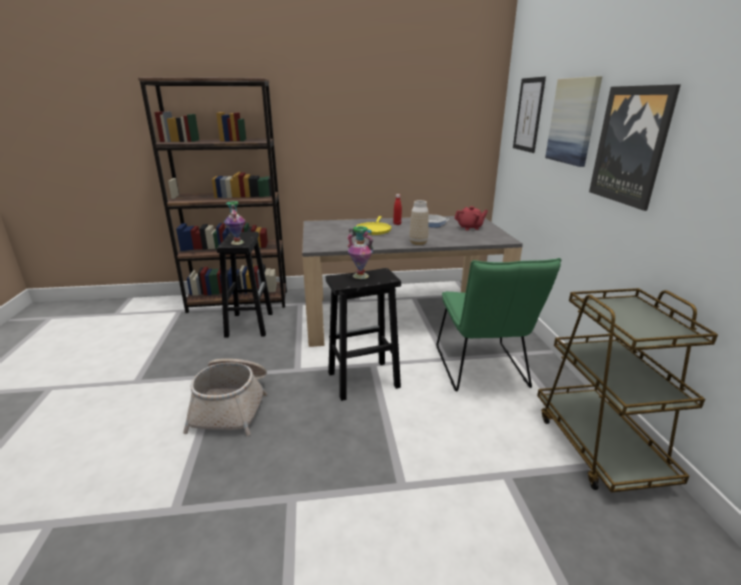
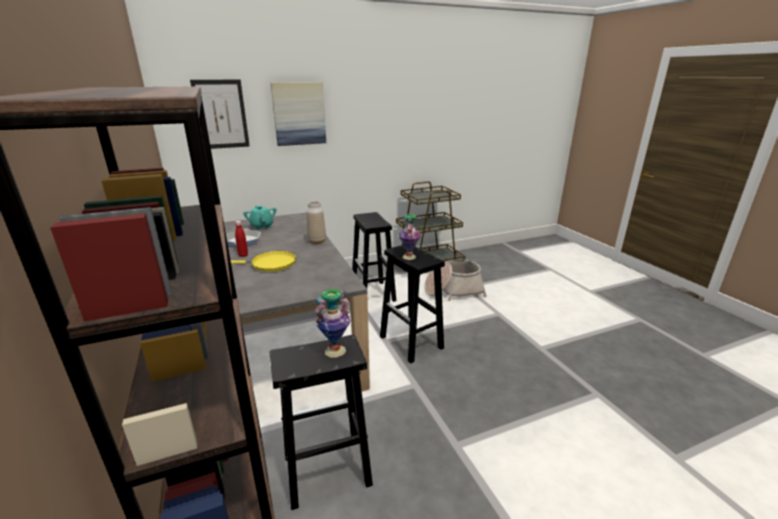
camera: 105 degrees left, 0 degrees up
(232, 405) = (491, 410): basket -> basket (453, 290)
(470, 228) = (262, 226): red teapot -> turquoise teapot
(482, 370) = (373, 294): green chair -> black stool
(631, 146) = (363, 122): picture -> none

